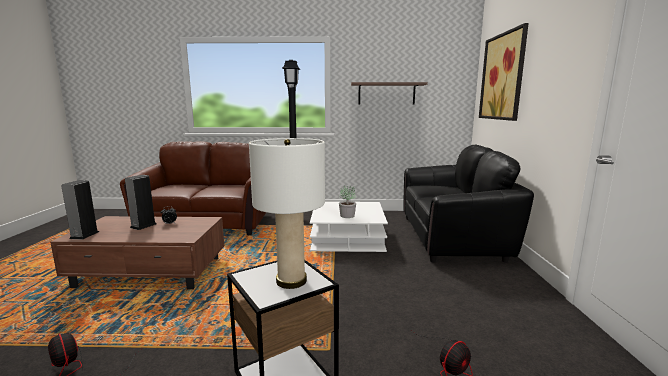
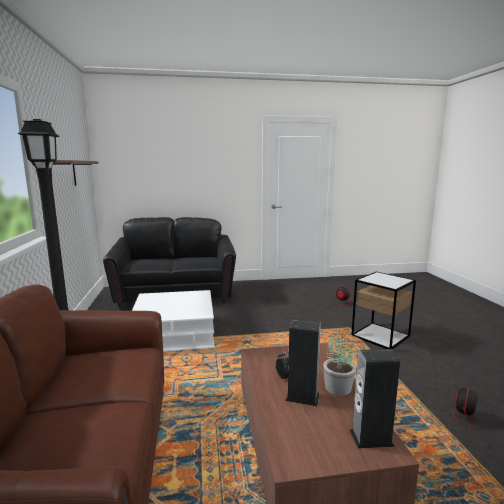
camera: 100 degrees left, 0 degrees up
(291, 281) = (385, 277): white table lamp -> none
(347, 215) = (190, 303): potted plant -> potted plant (337, 387)
(502, 77) = (151, 160): picture -> none

